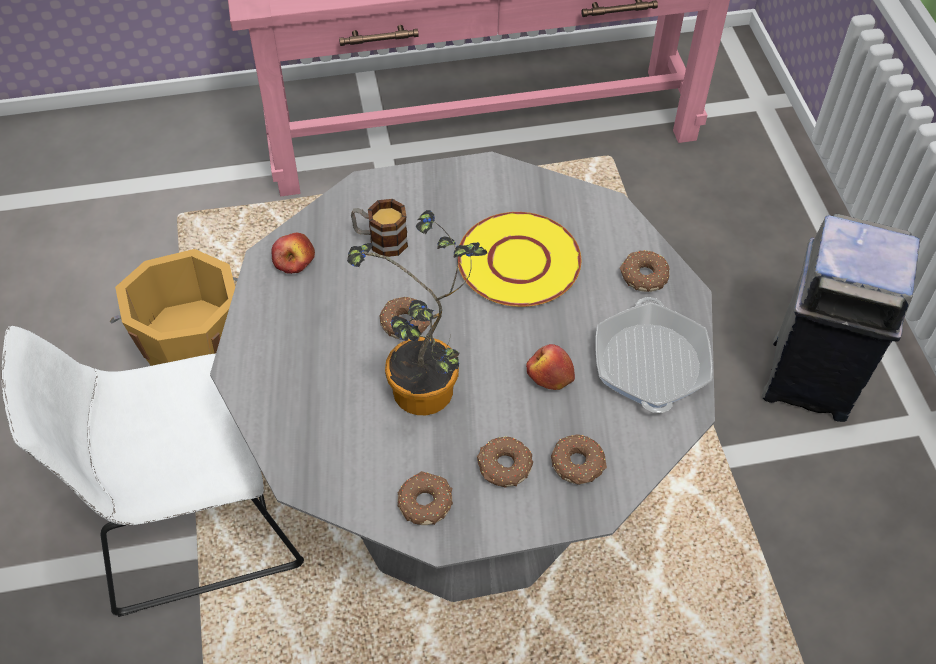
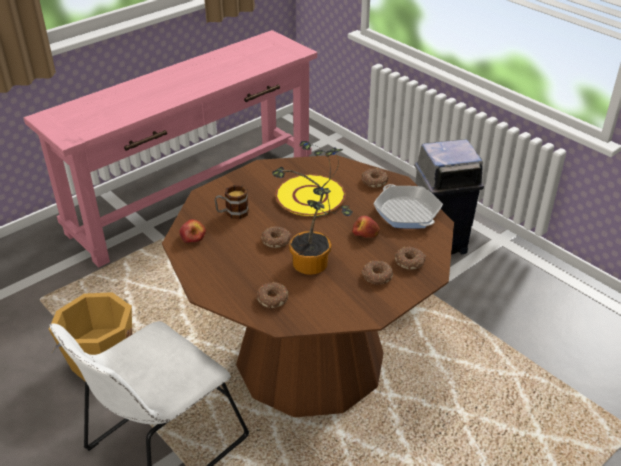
camera: 30 degrees left, 15 degrees down
(425, 502) = (352, 306): donut -> donut (272, 298)
(465, 490) = (310, 359): grey dining table -> brown dining table

